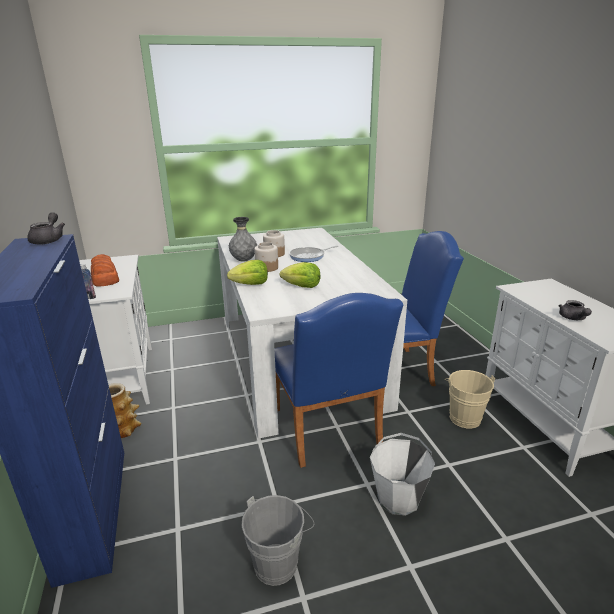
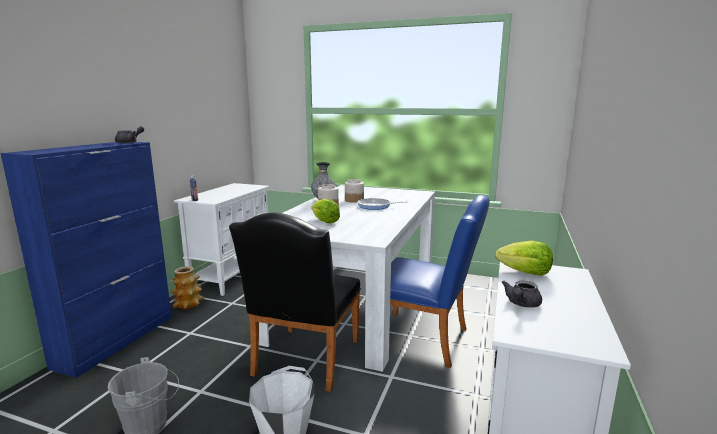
camera: 35 degrees right, 10 degrees down
(104, 278) = (224, 193): bread -> none
(251, 284) = (294, 213): lettuce -> lettuce (525, 273)
(328, 432) = (304, 361): blue chair -> black chair
(463, 416) = (441, 404): beige bucket -> none

